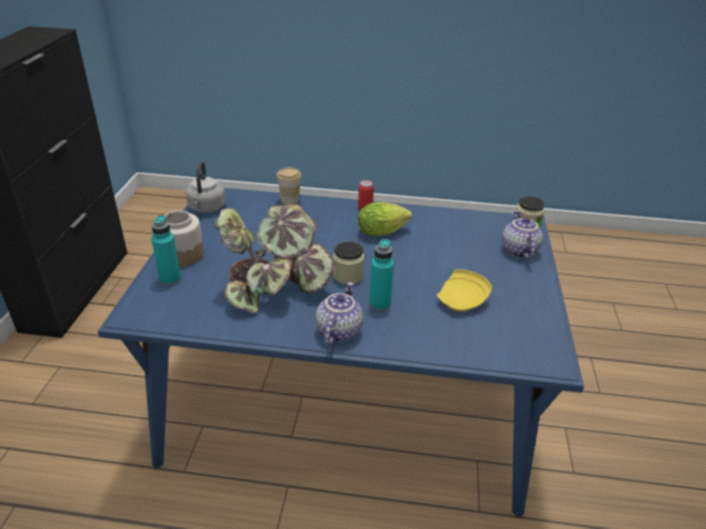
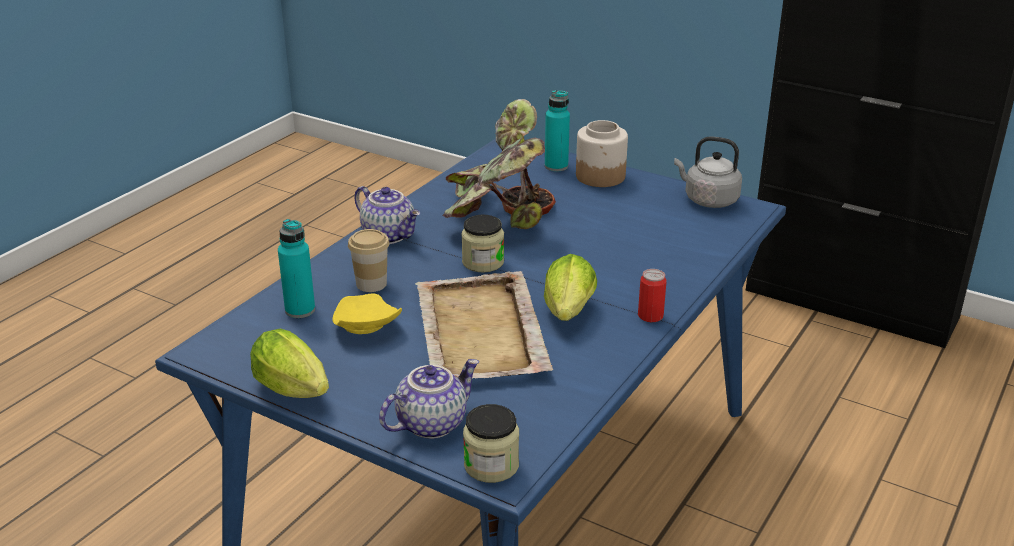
camera: 115 degrees right, 5 degrees down
(289, 200) = (704, 259): cup -> cup (371, 284)
(379, 304) = (411, 269): turquoise bottle -> turquoise bottle (300, 310)
(428, 256) = (480, 332): none -> beige tray
(518, 250) = (431, 423): teapot -> teapot turned 60 degrees counterclockwise
(545, 303) = (296, 392): none -> lettuce

